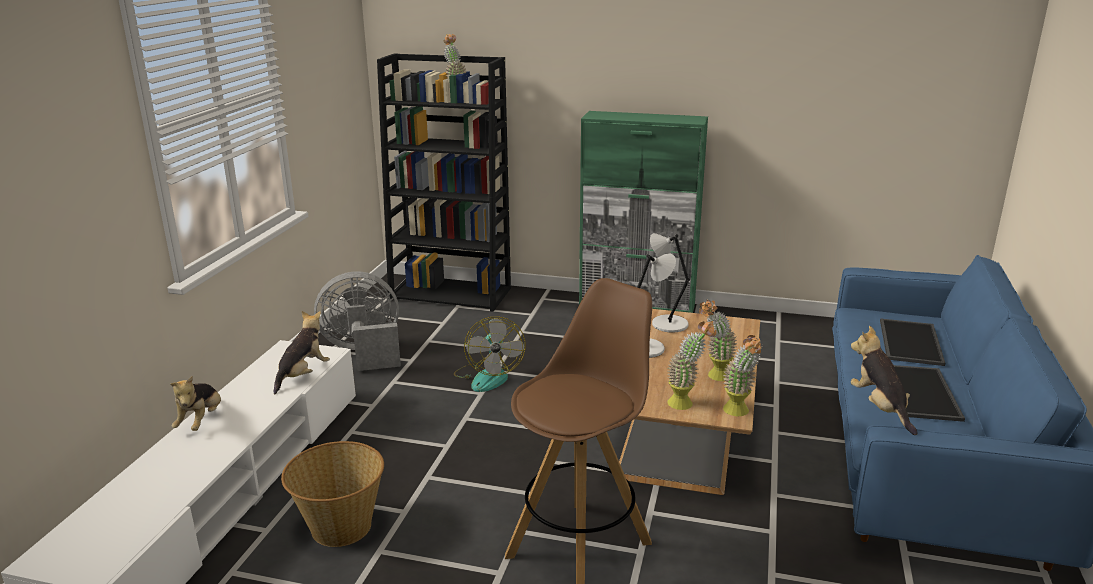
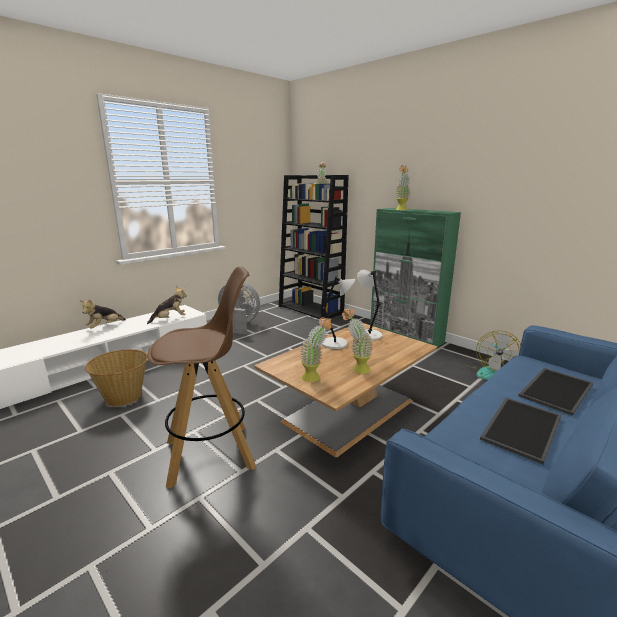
camera: 30 degrees right, 5 degrees down
(488, 376) = (281, 349): fan -> fan (489, 371)
(739, 413) = (341, 395): potted plant -> potted plant (401, 210)
(880, 408) = (427, 418): plush toy -> none

